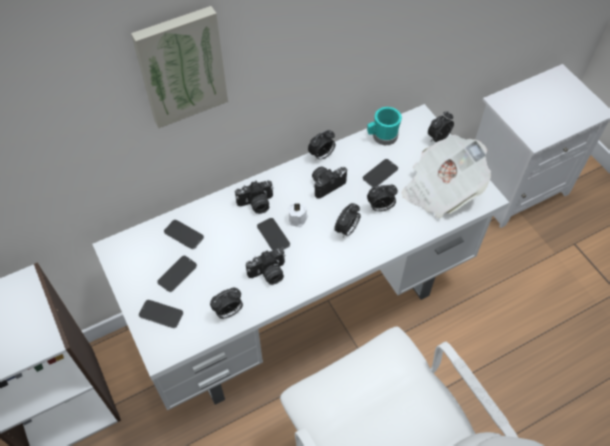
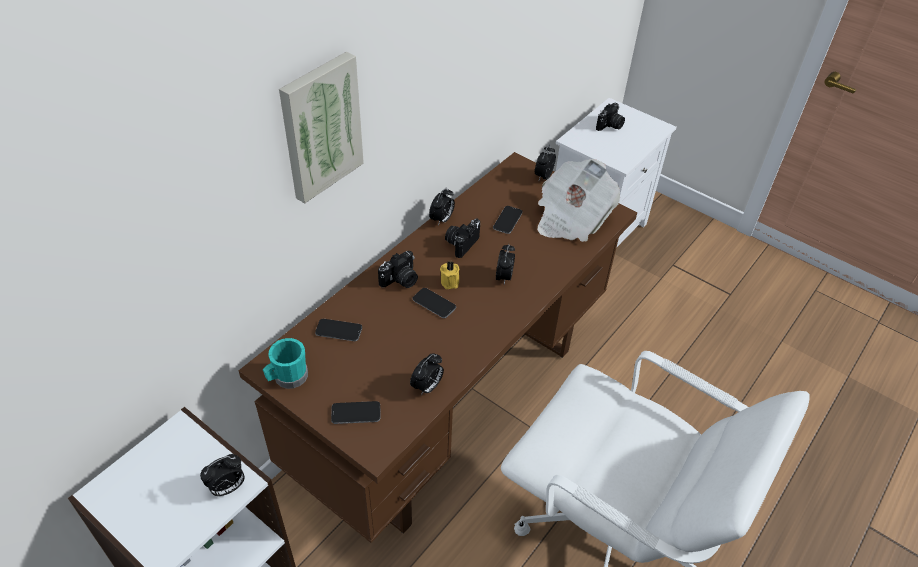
camera: 25 degrees left, 10 degrees down
(177, 274) = (352, 369): phone -> none
(268, 274) = (449, 339): camera -> camera (610, 126)
(298, 219) = (450, 281): white candle -> yellow candle
(305, 309) = (452, 404): white desk -> brown desk
(380, 207) = (524, 249): alarm clock -> alarm clock (227, 487)
(382, 137) = (491, 189): turquoise mug -> turquoise mug (287, 377)

